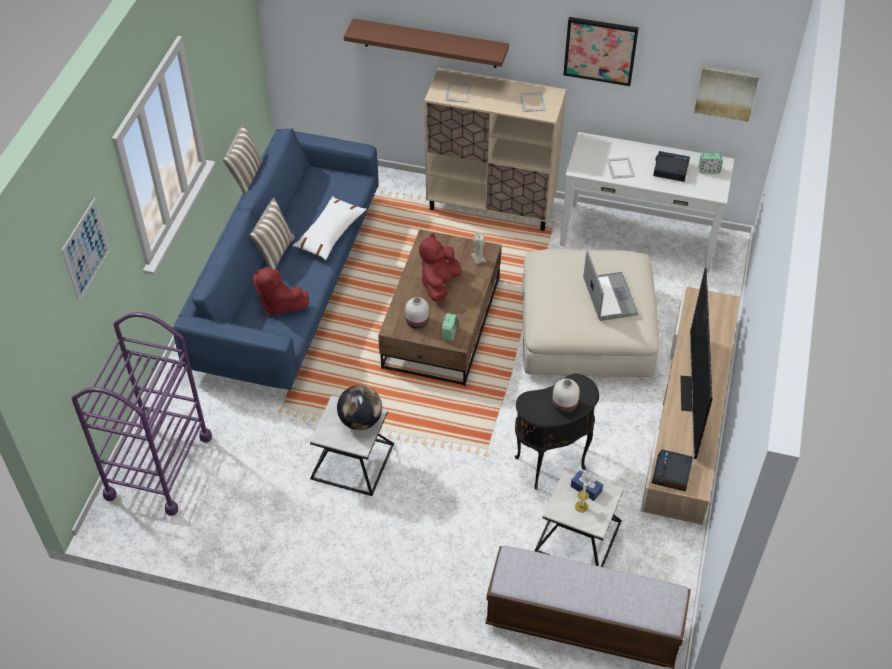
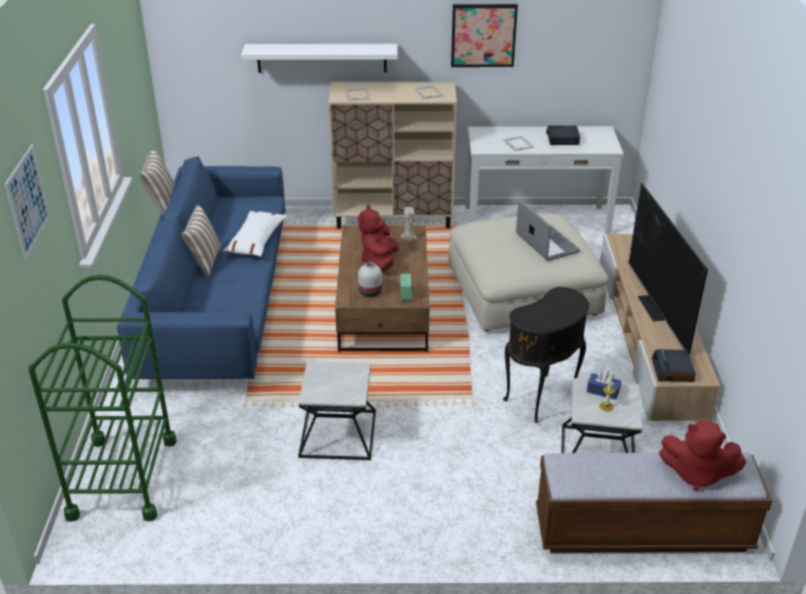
camera: 15 degrees left, 15 degrees down
(158, 466) = (123, 478): purple cart -> green cart
(278, 305) = (223, 300): red plush toy -> red plush toy (696, 474)
(360, 420) = (346, 376): globe -> none
(430, 43) = (321, 58): brown shelf -> white shelf
(564, 404) = (559, 311): white vase -> none
(708, 170) = (595, 135): alarm clock -> none
(726, 92) = (600, 58): picture -> none

